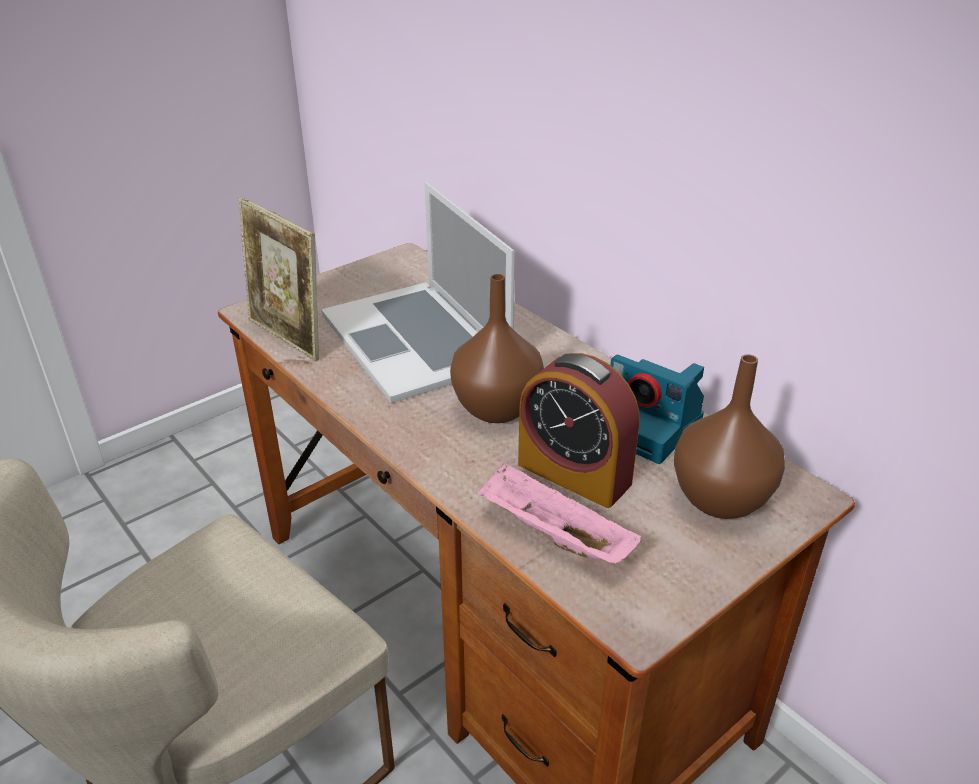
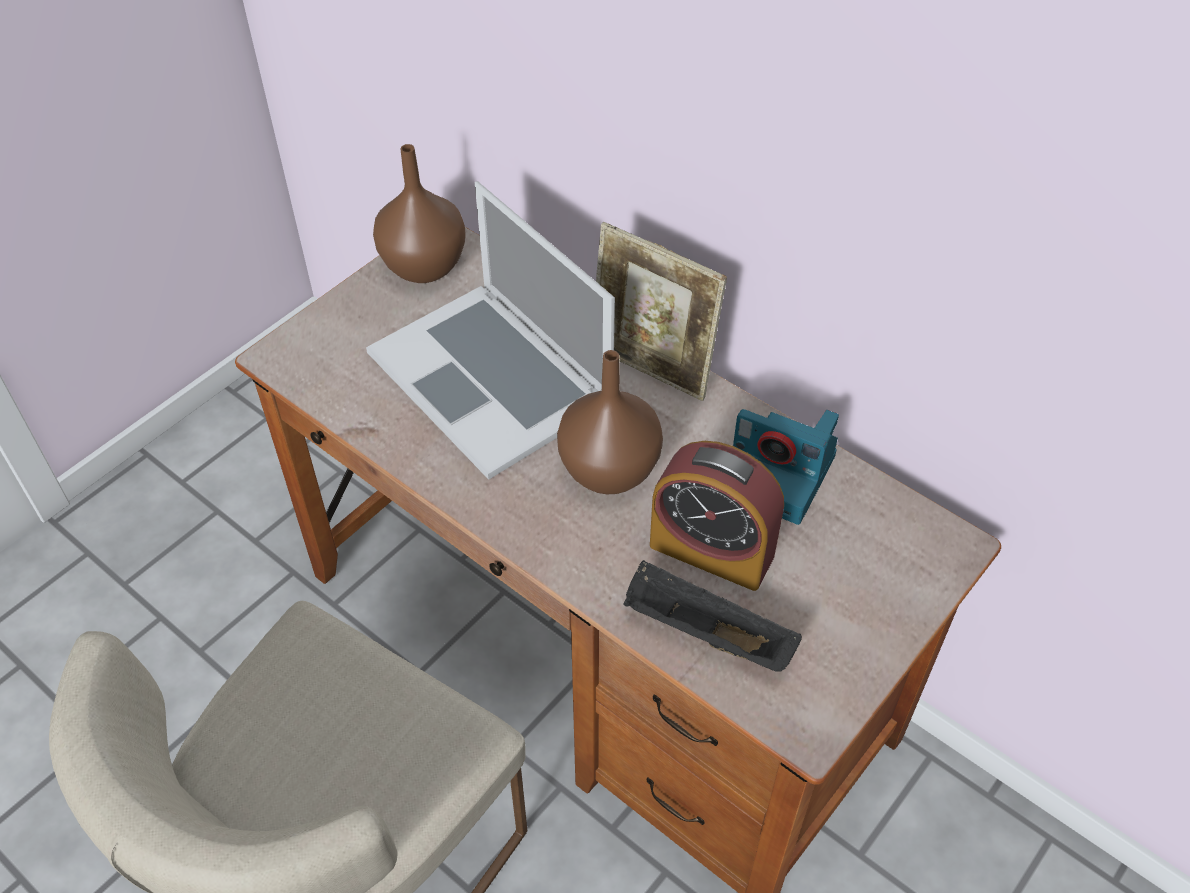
camera: 10 degrees left, 15 degrees up
(288, 338) = (337, 395): picture frame -> picture frame (651, 370)
(552, 535) = (704, 634): pink tray -> black tray
(719, 501) = (867, 564): brown vase -> brown vase (423, 268)

